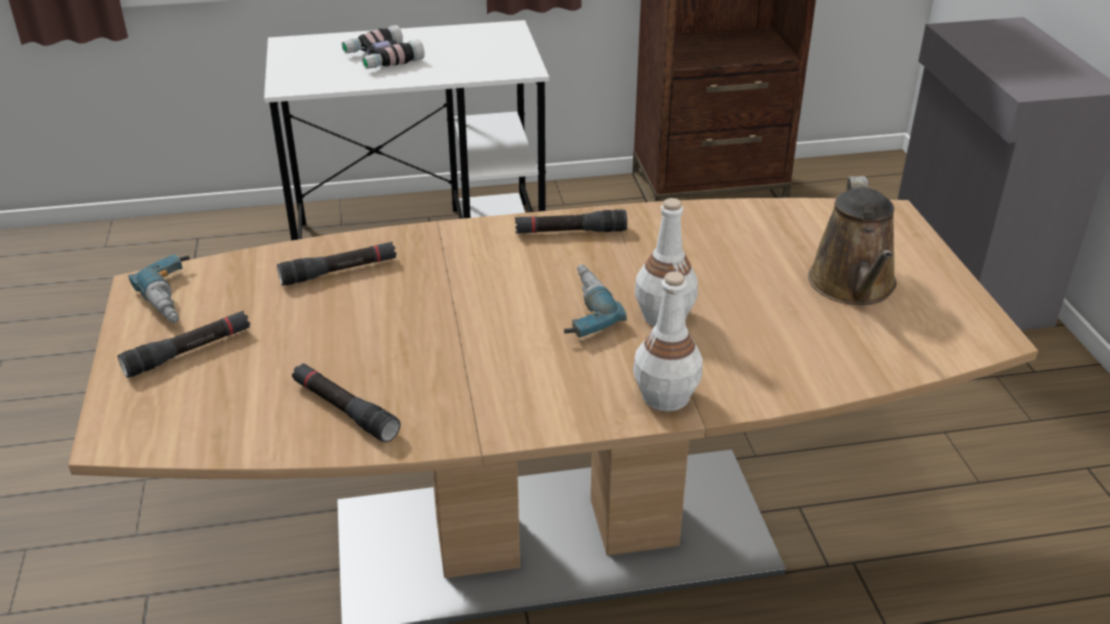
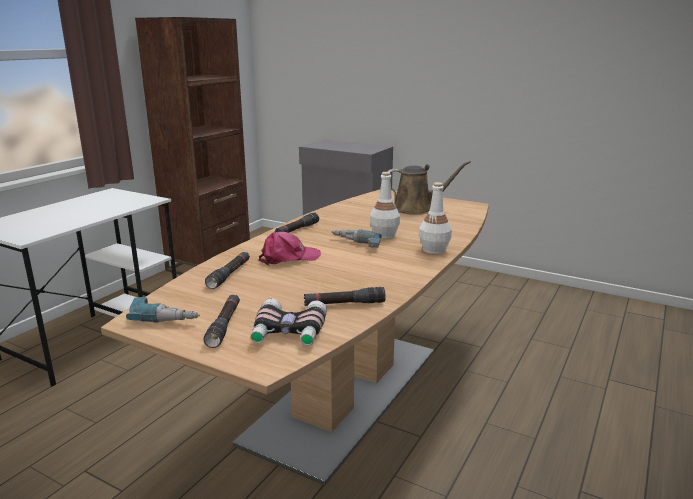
camera: 50 degrees left, 15 degrees down
(381, 58) = (62, 215): binoculars -> binoculars (288, 333)
(452, 282) = (288, 258): none -> pink cap
(853, 286) = (417, 209): brown watering can -> brown watering can turned 45 degrees counterclockwise

